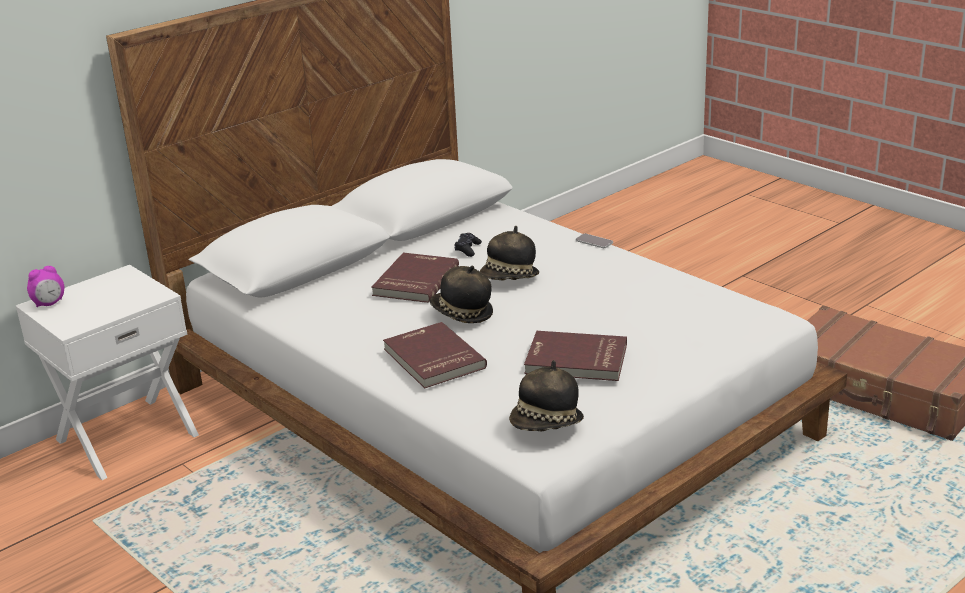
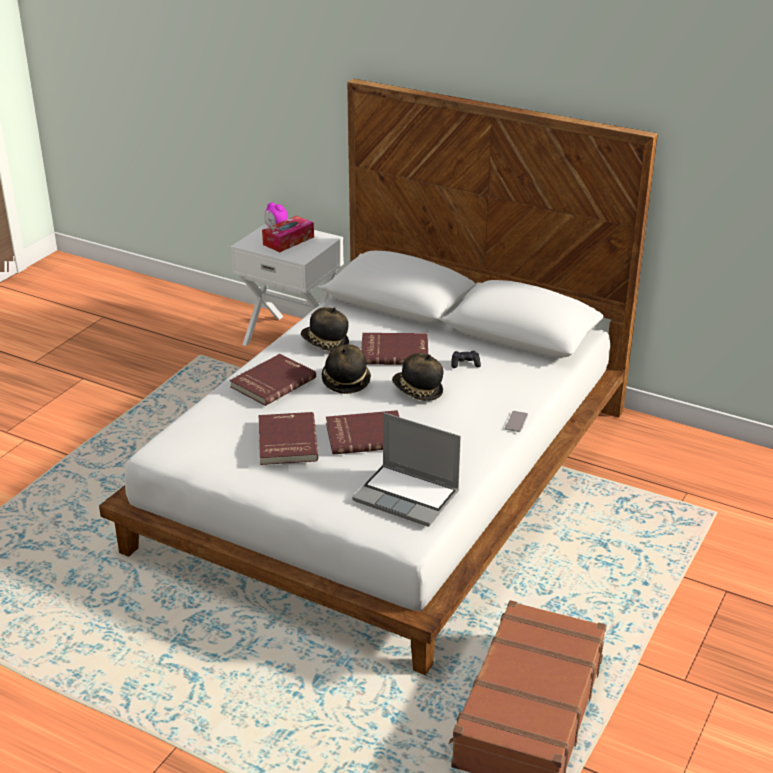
camera: 70 degrees right, 5 degrees up
(98, 299) = (288, 241): none -> tissue box
(546, 425) = (192, 443): hat -> hat (325, 343)
(580, 317) = (365, 435): none -> red book
(706, 308) = (408, 496): none -> laptop

